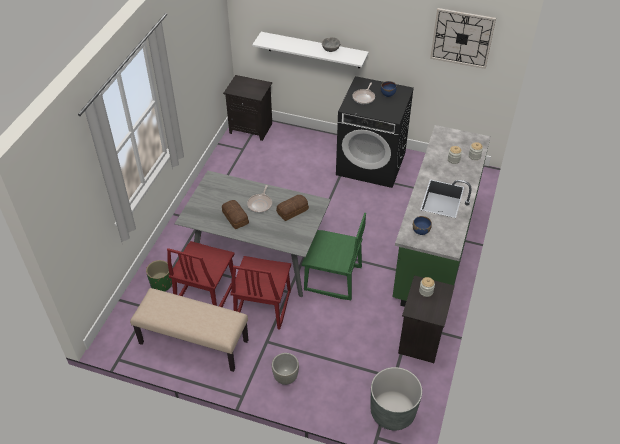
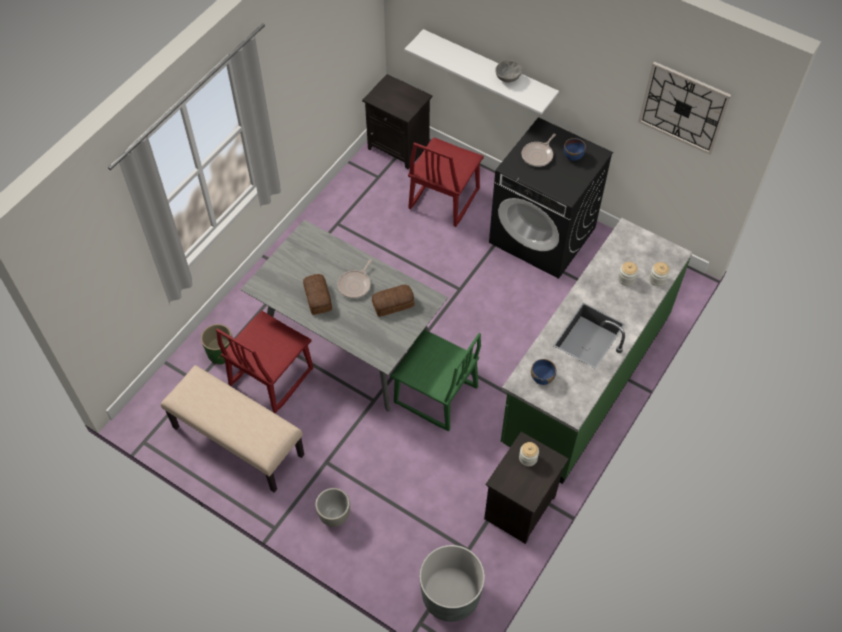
camera: 15 degrees right, 10 degrees up
(262, 306) = (335, 413): red chair -> red chair (443, 198)

